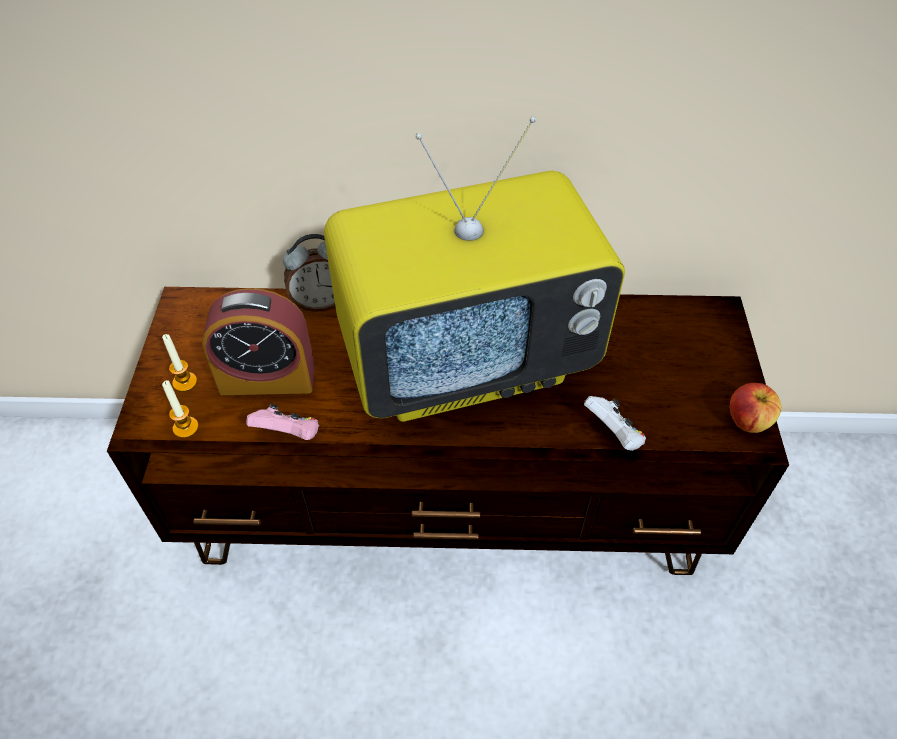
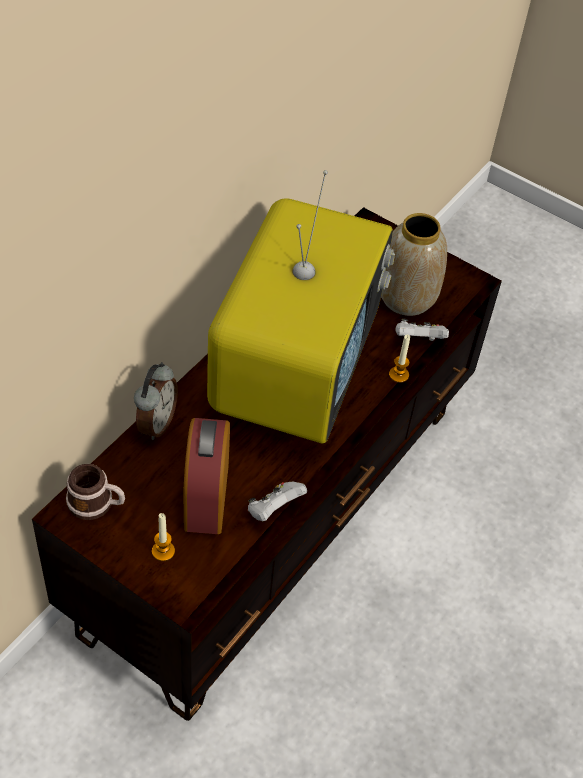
camera: 60 degrees left, 0 degrees up
(186, 428) = (212, 570): candle -> candle (398, 375)
(206, 314) = (96, 504): none -> mug
(267, 378) = (206, 496): alarm clock -> alarm clock turned 150 degrees clockwise
(289, 434) = (274, 509): pink game controller -> white game controller
(661, 393) = (406, 297): none -> vase
(747, 421) = (459, 275): apple -> none

